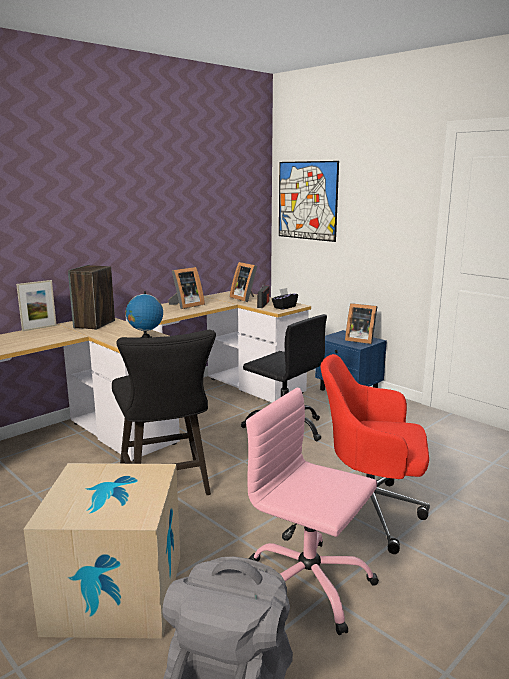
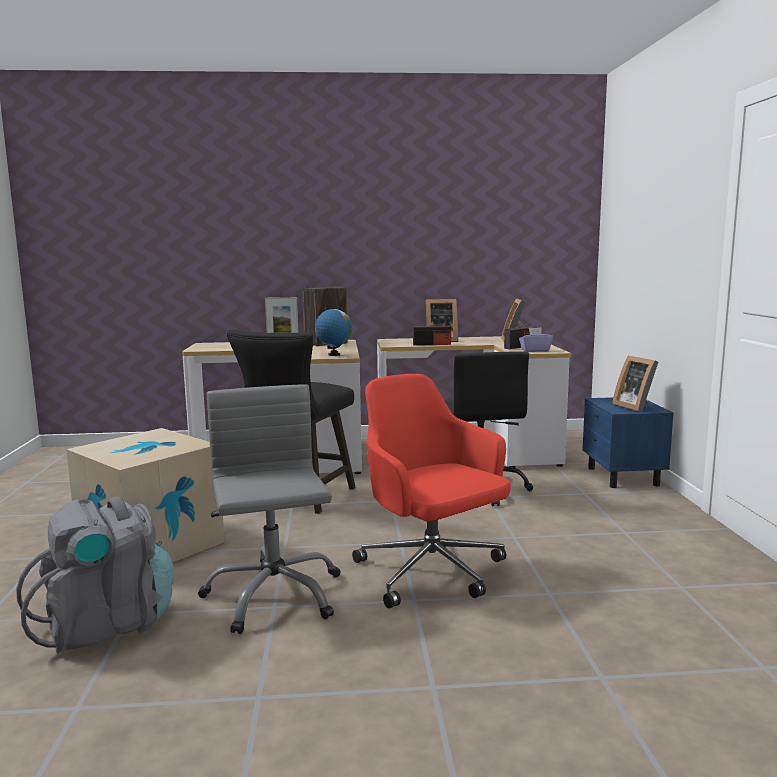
camera: 40 degrees right, 5 degrees down
(192, 311) = (432, 344): none -> radio
(284, 307) = (535, 350): black tissue box -> purple tissue box
(307, 200) = (622, 226): picture -> none
(308, 585) = (273, 595): pink office chair -> grey office chair

